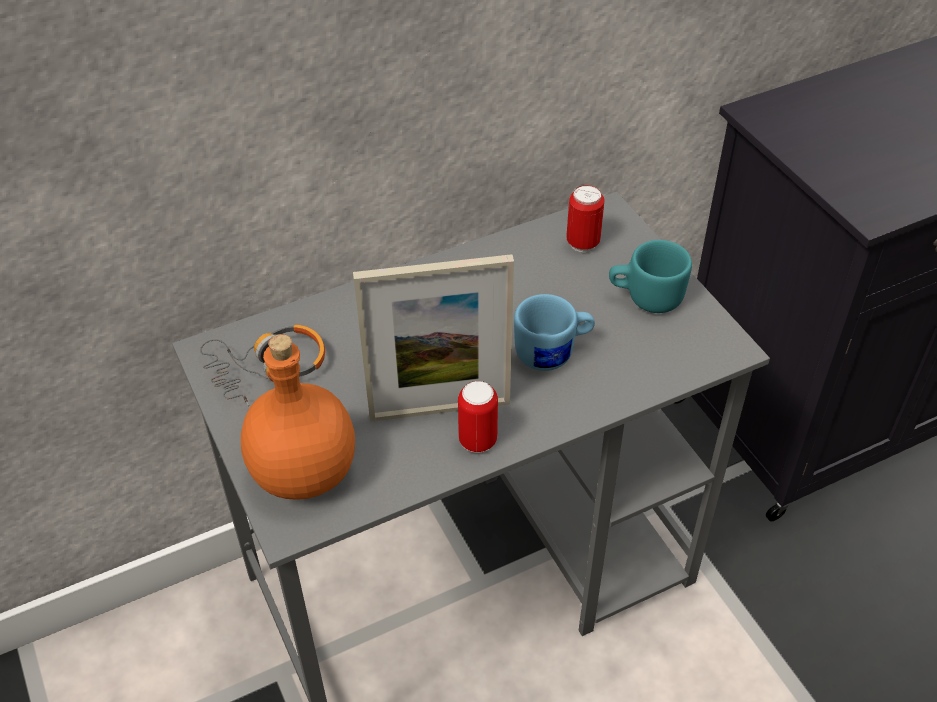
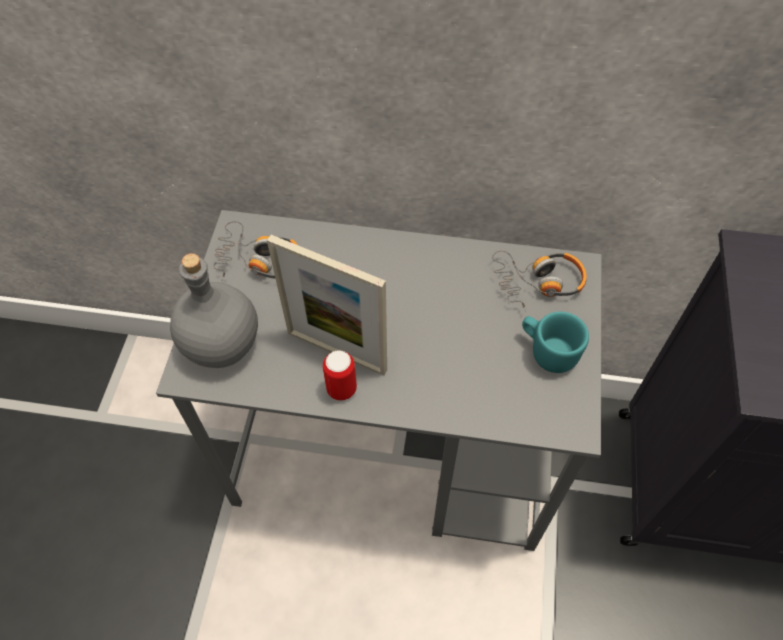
camera: 35 degrees right, 10 degrees up
(306, 473) = (223, 346): orange bottle -> grey bottle
(553, 353) = (445, 355): blue mug -> none
(582, 243) = (539, 282): can -> headphones

